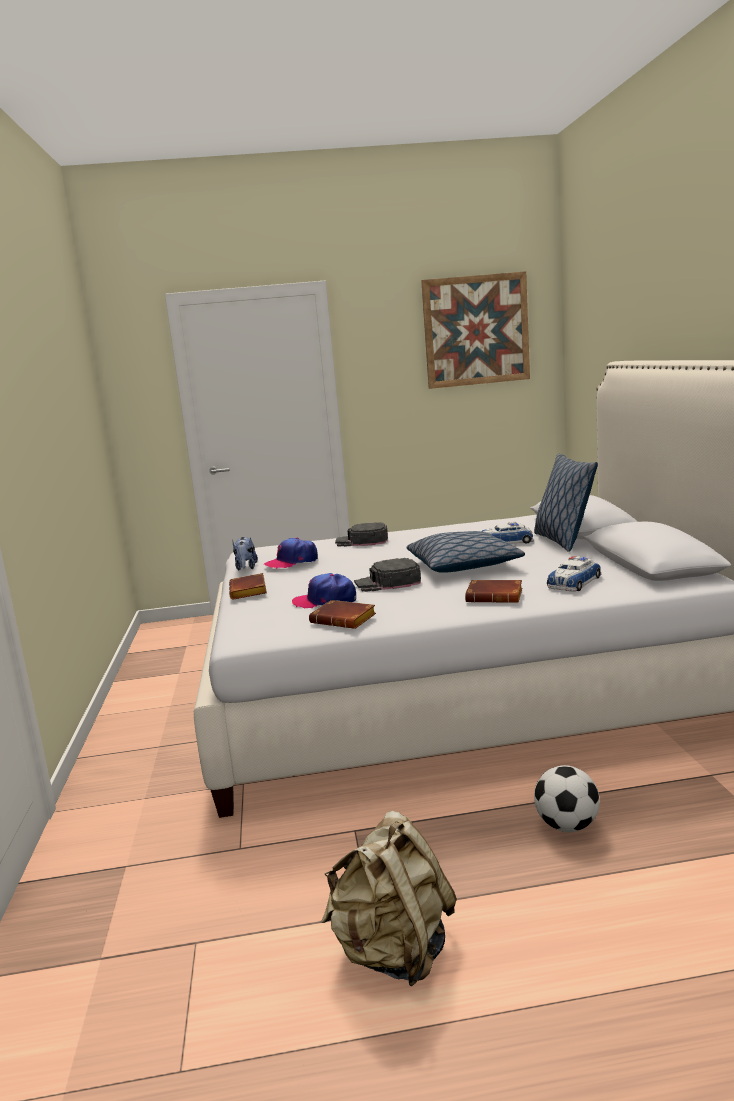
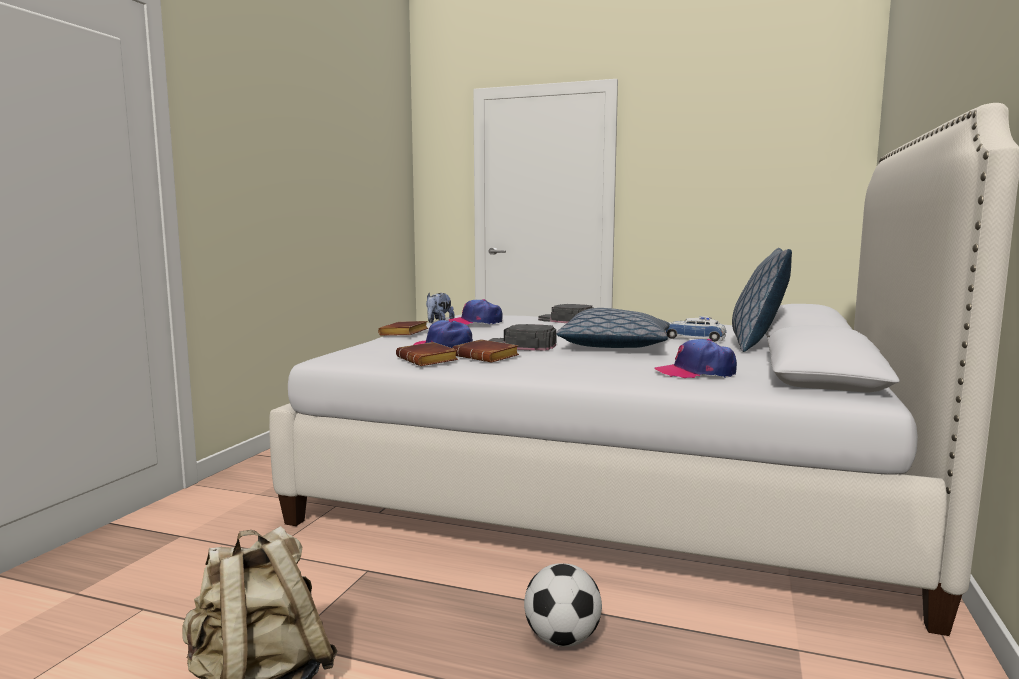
camera: 25 degrees right, 5 degrees down
(476, 330) = (771, 134): picture -> none
(496, 597) = (593, 369): brown book -> brown book (487, 357)
(574, 582) = (696, 372): toy car -> cap

